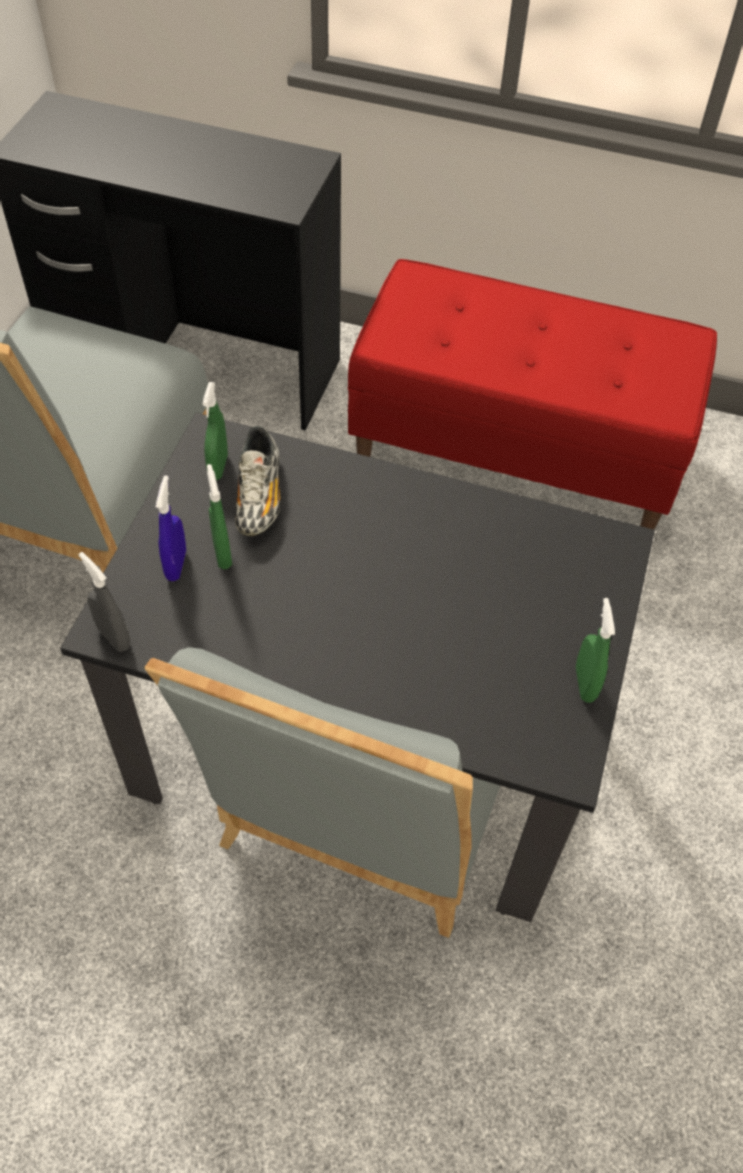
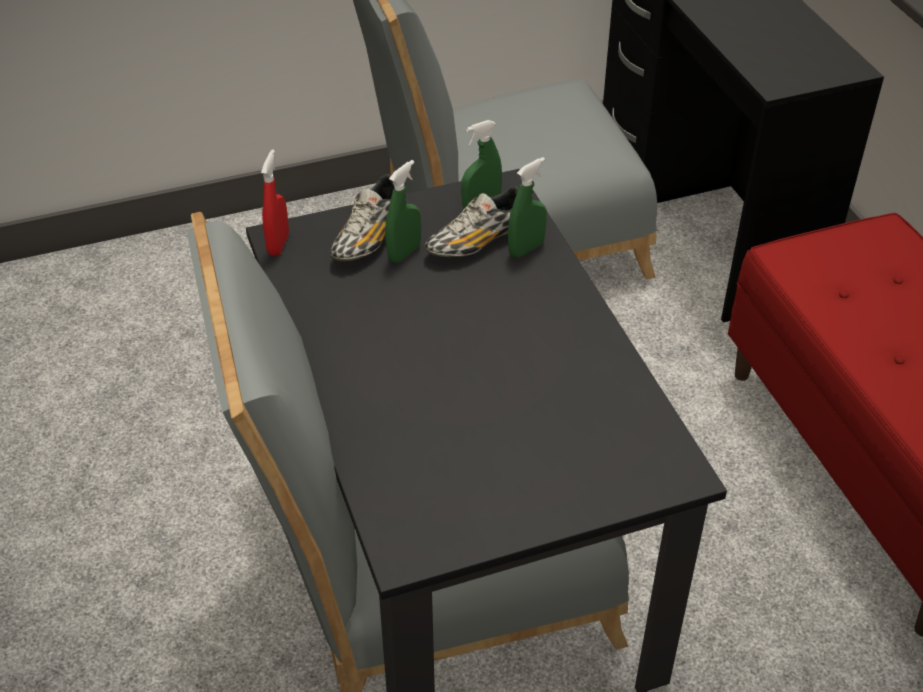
camera: 55 degrees right, 10 degrees down
(114, 637) = (278, 245): grey spray bottle -> red spray bottle
(176, 565) = (369, 238): blue spray bottle -> shoe
(585, 683) = (499, 523): green spray bottle -> green spray bottle (526, 249)

